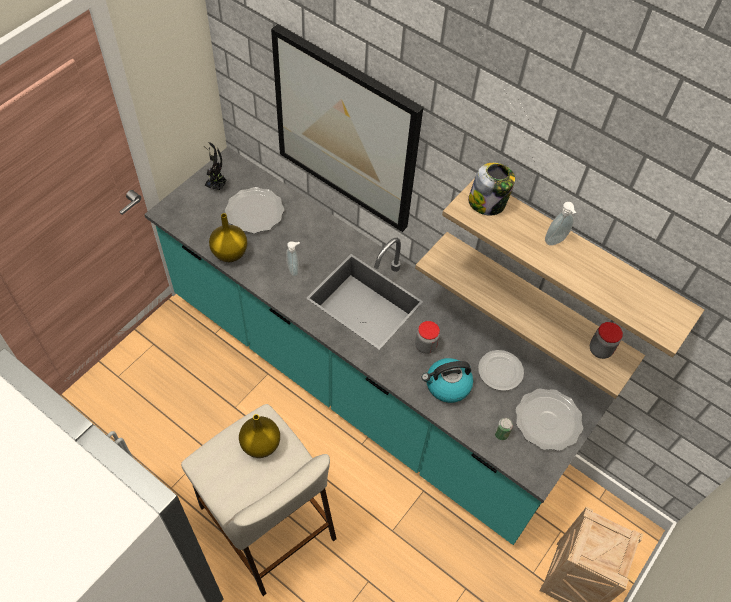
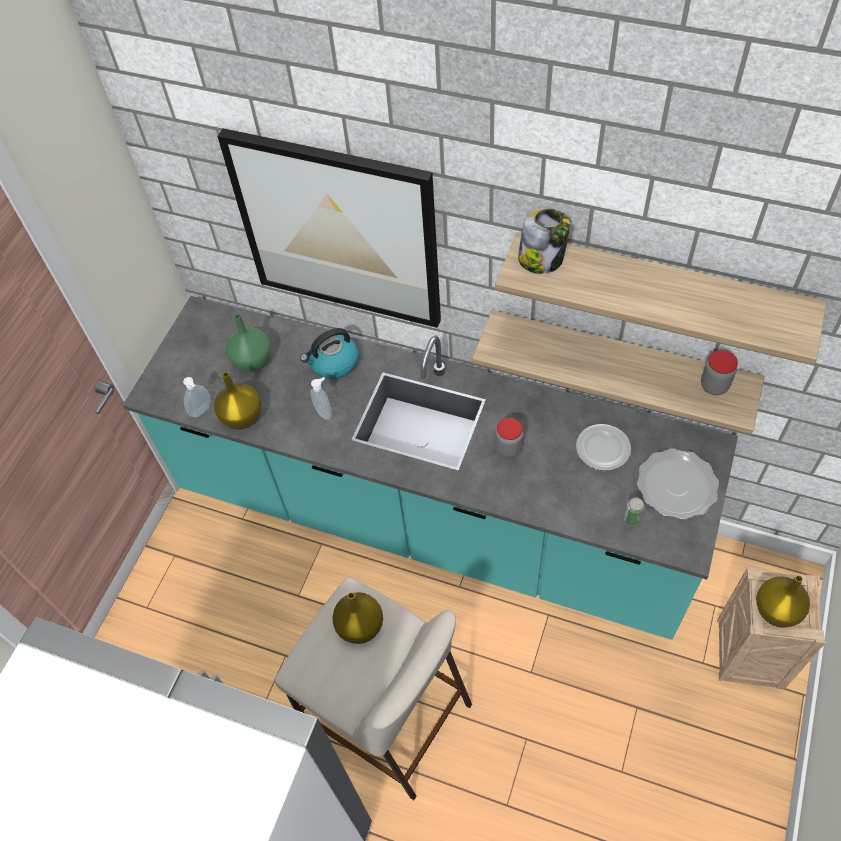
camera: 10 degrees left, 0 degrees up
(217, 186) = (197, 344): potted plant -> none
(255, 212) = (253, 360): plate -> green vase
(447, 385) = (550, 485): kettle -> kettle (333, 363)
(556, 241) = (635, 278): soap dispenser -> soap dispenser (202, 411)
(596, 548) = (776, 609): none -> yellow vase

